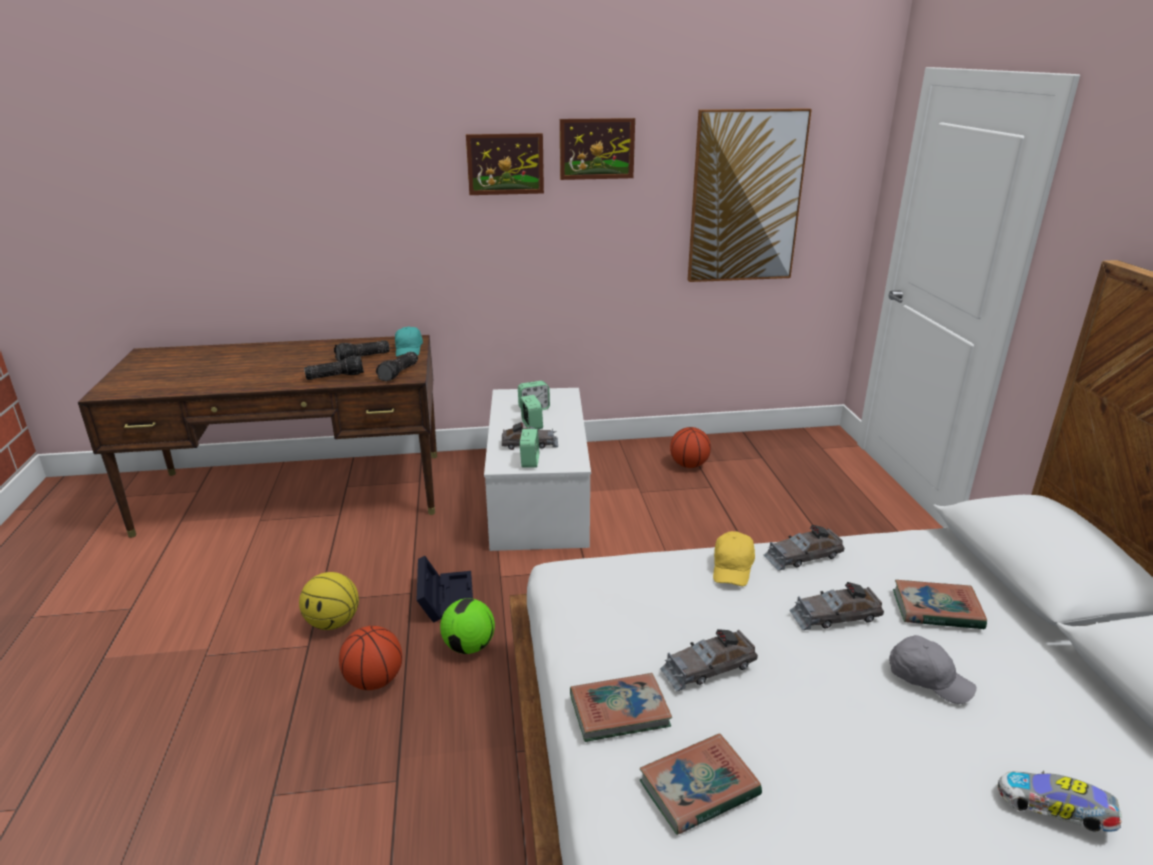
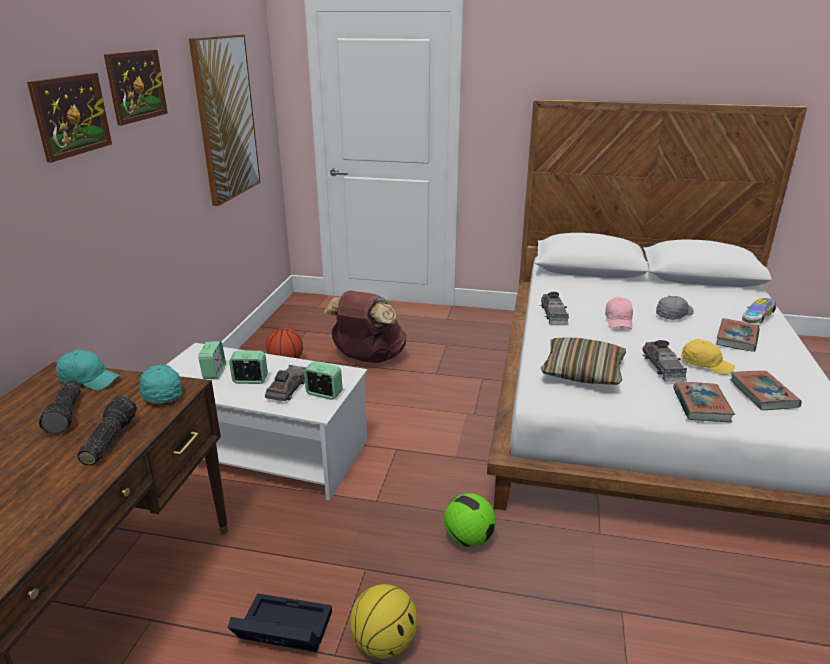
camera: 70 degrees left, 0 degrees up
(374, 681) = (493, 614): basketball -> none
(400, 373) = (160, 392): flashlight -> turquoise cap
(445, 598) = (389, 543): black storage box -> black storage box (280, 631)
(642, 593) = (582, 371): none -> pillow
(732, 568) = (561, 336): yellow cap -> yellow cap (705, 364)
(743, 508) = (367, 358): none -> brown backpack
(835, 615) = (619, 320): grey toy car -> pink cap
(937, 609) = (616, 296): book -> book (737, 338)

